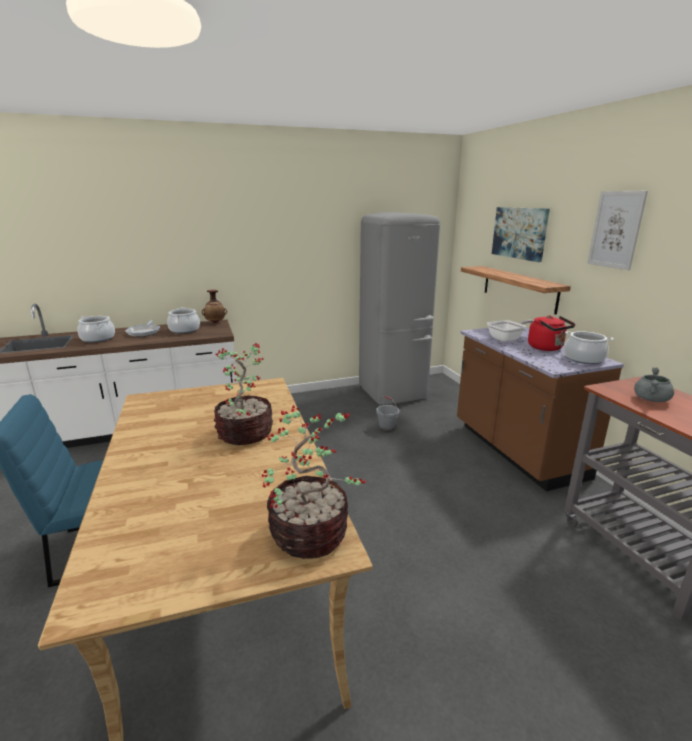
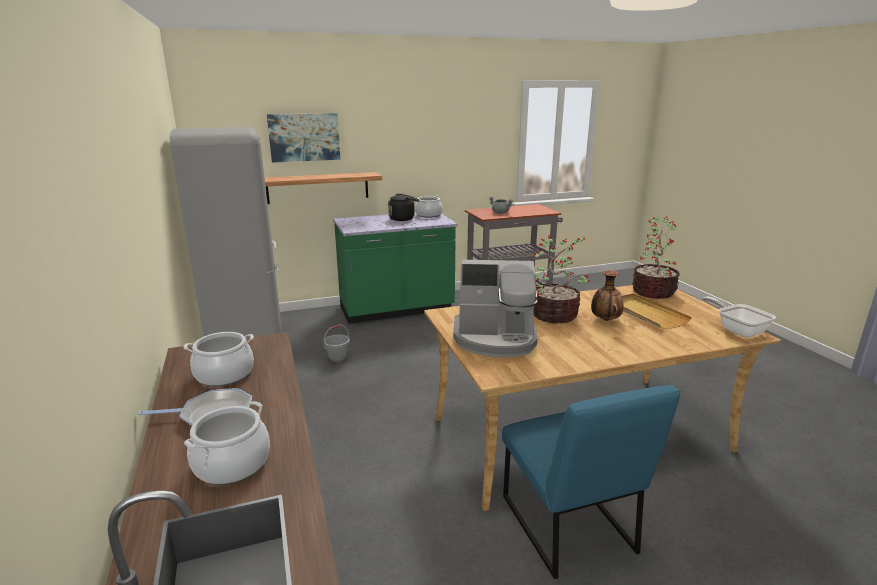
camera: 90 degrees left, 0 degrees up
(204, 402) = (495, 339): none -> coffee machine
(215, 322) = (188, 354): vase -> vase (605, 320)
(221, 501) = (645, 313): none -> beige tray
(508, 339) = (376, 224): frying pan -> frying pan (737, 330)
(516, 451) = (397, 310): brown counter -> green counter
(547, 348) = (403, 219): red kettle -> black kettle
(616, 230) = (404, 125): picture -> none

